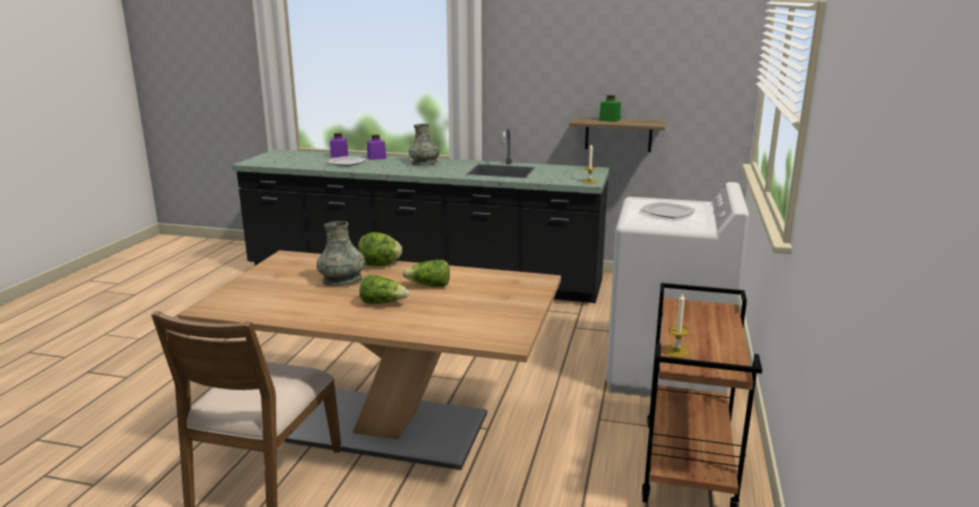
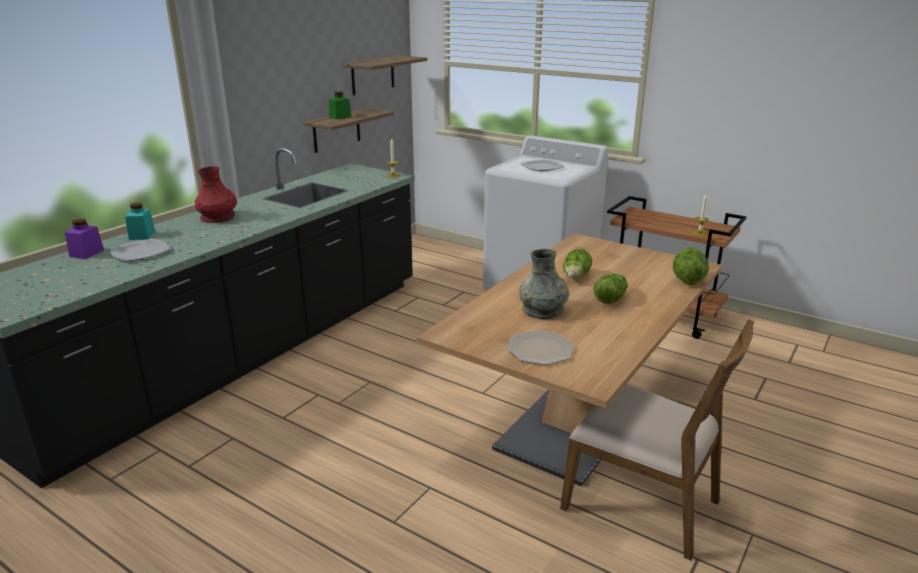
camera: 70 degrees left, 5 degrees up
(264, 286) = (539, 349): none -> plate
(376, 158) = (142, 235): purple jar -> turquoise jar
(380, 265) = (508, 290): lettuce -> lettuce (687, 280)
(424, 163) = (218, 217): grey vase -> red vase
(684, 88) = (373, 75): none -> shelf

